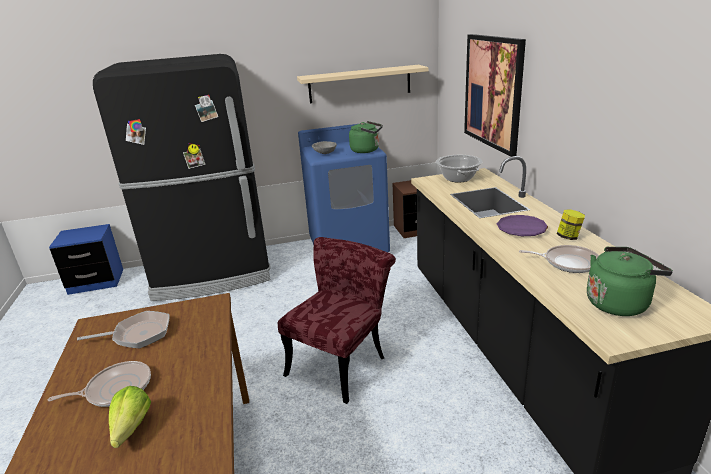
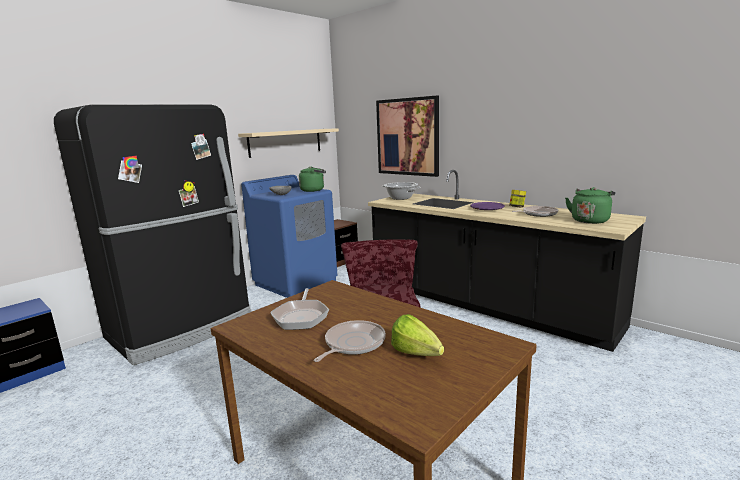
camera: 35 degrees left, 10 degrees down
(138, 334) = (301, 316): frying pan -> frying pan turned 135 degrees clockwise

